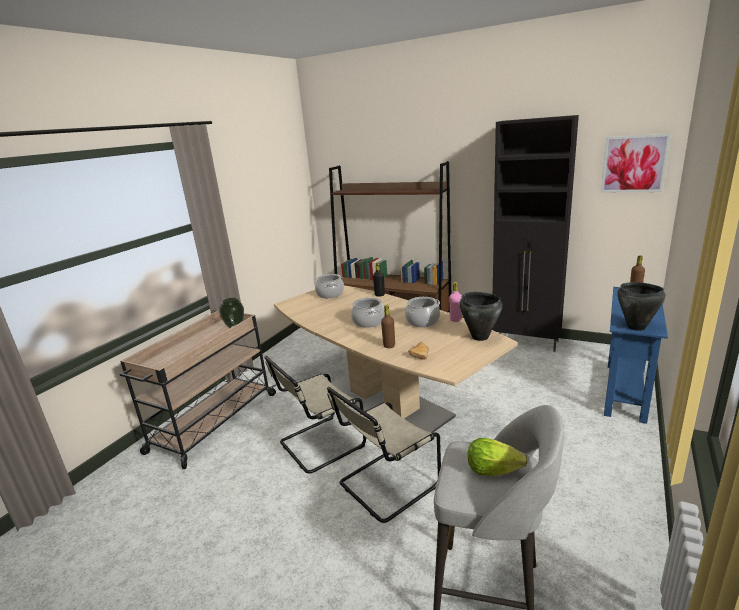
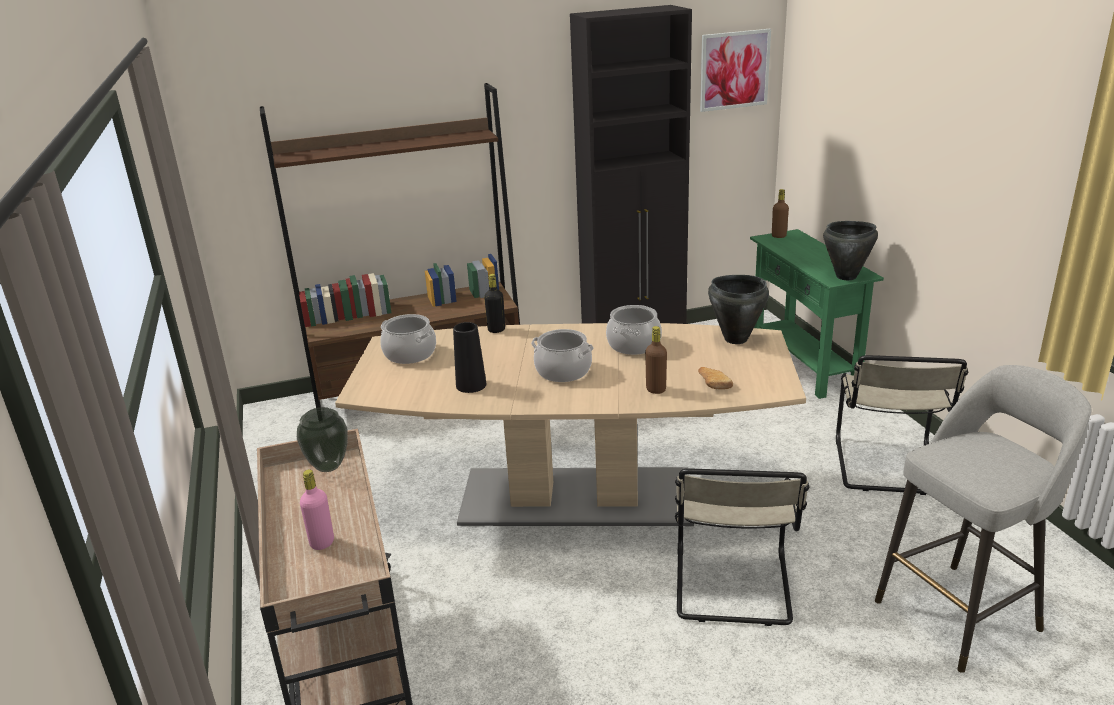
camera: 45 degrees left, 5 degrees up
(319, 445) = (579, 595): beige chair -> beige chair (887, 468)
(324, 314) = (471, 385): none -> black vase
(456, 320) = (669, 329): pink bottle -> pink bottle (322, 543)
(492, 470) = (988, 456): lettuce -> none
(625, 391) = (803, 365): blue console table -> green console table

